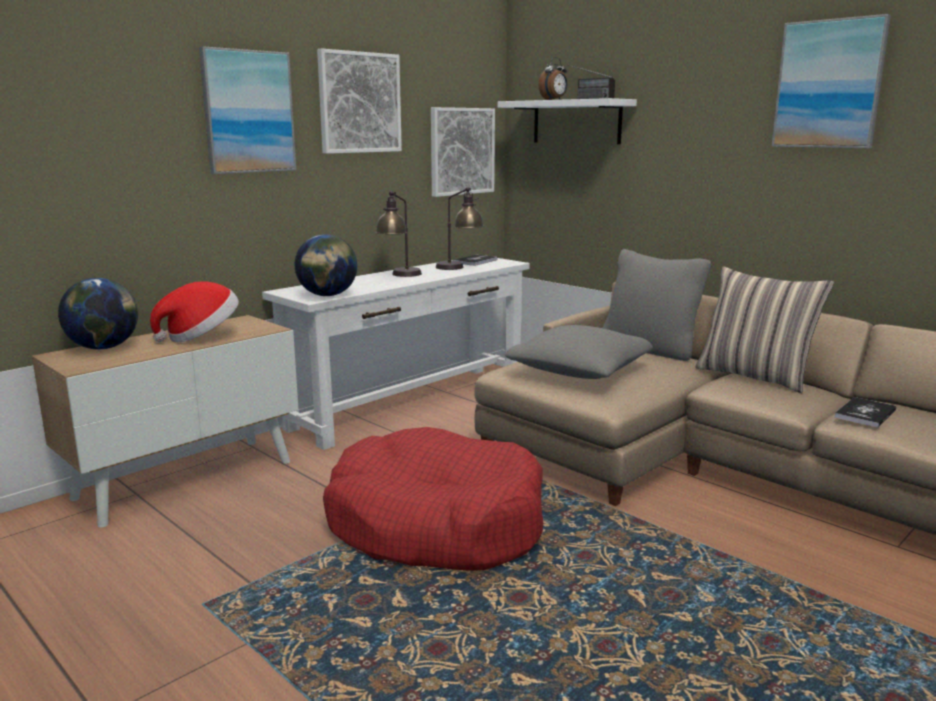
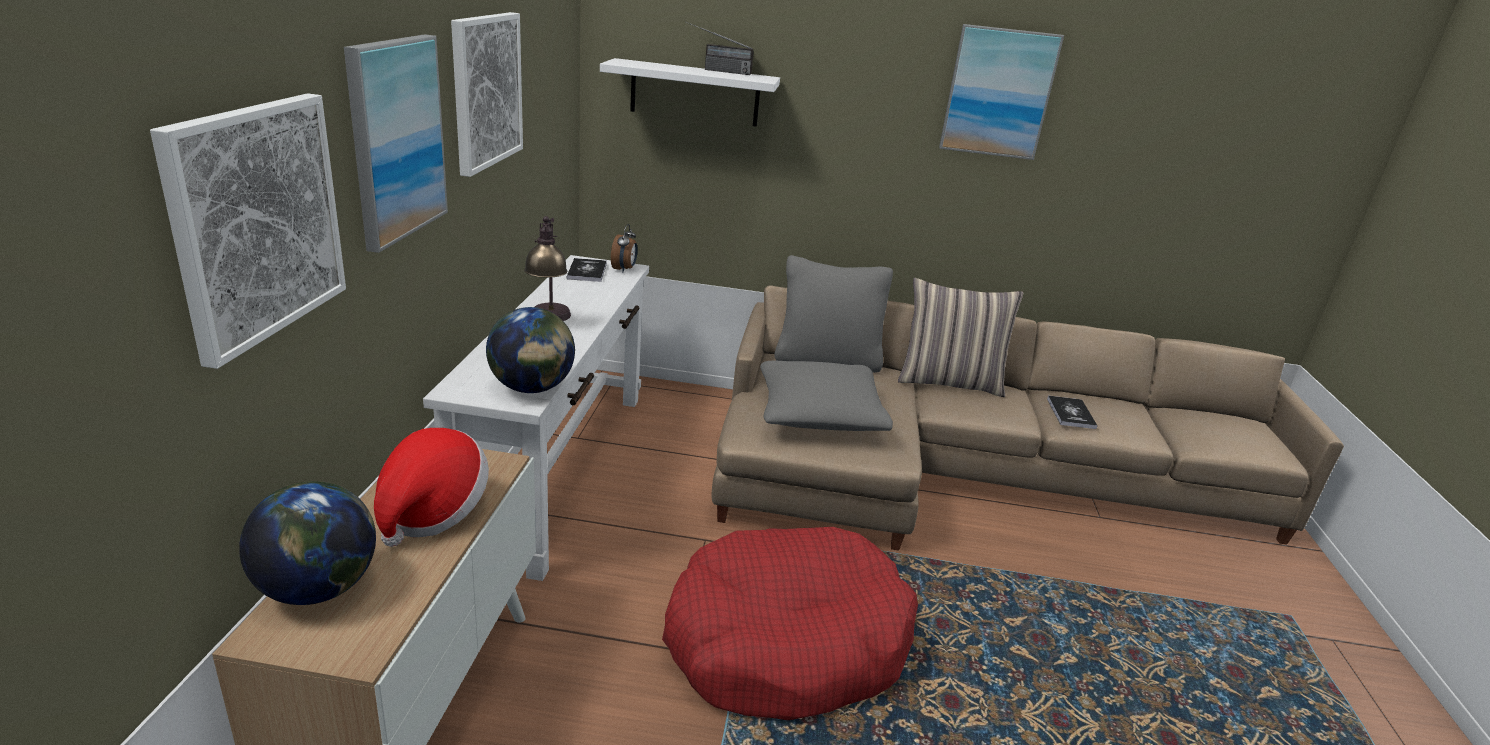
camera: 40 degrees left, 10 degrees up
(459, 268) = (592, 290): table lamp -> none
(461, 151) = (556, 129): picture -> picture (257, 222)
(553, 100) = (679, 69): alarm clock -> alarm clock (624, 269)

